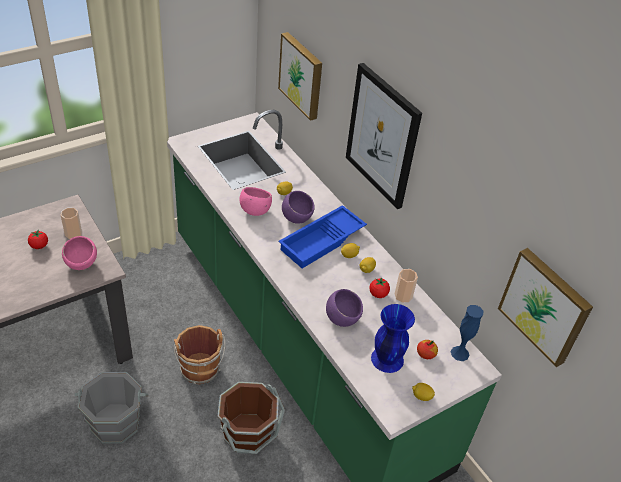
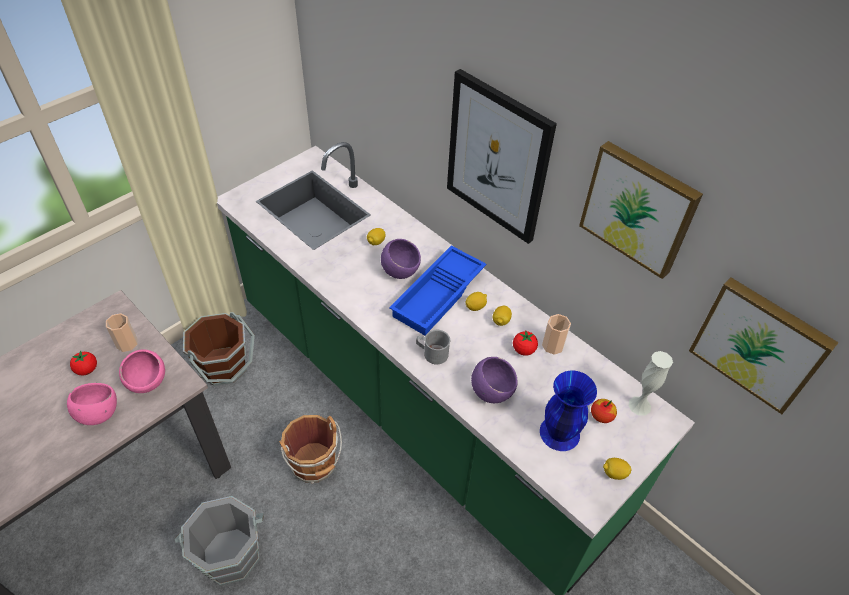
camera: 10 degrees left, 5 degrees up
(248, 433) = (390, 530): brown bucket -> brown bucket (224, 366)
(255, 211) = (348, 273): pink bowl -> pink bowl (98, 414)
(302, 75) = (372, 94): picture -> picture (639, 208)
(303, 282) = (432, 353): none -> grey mug
(460, 353) = (639, 405): blue vase -> white vase

